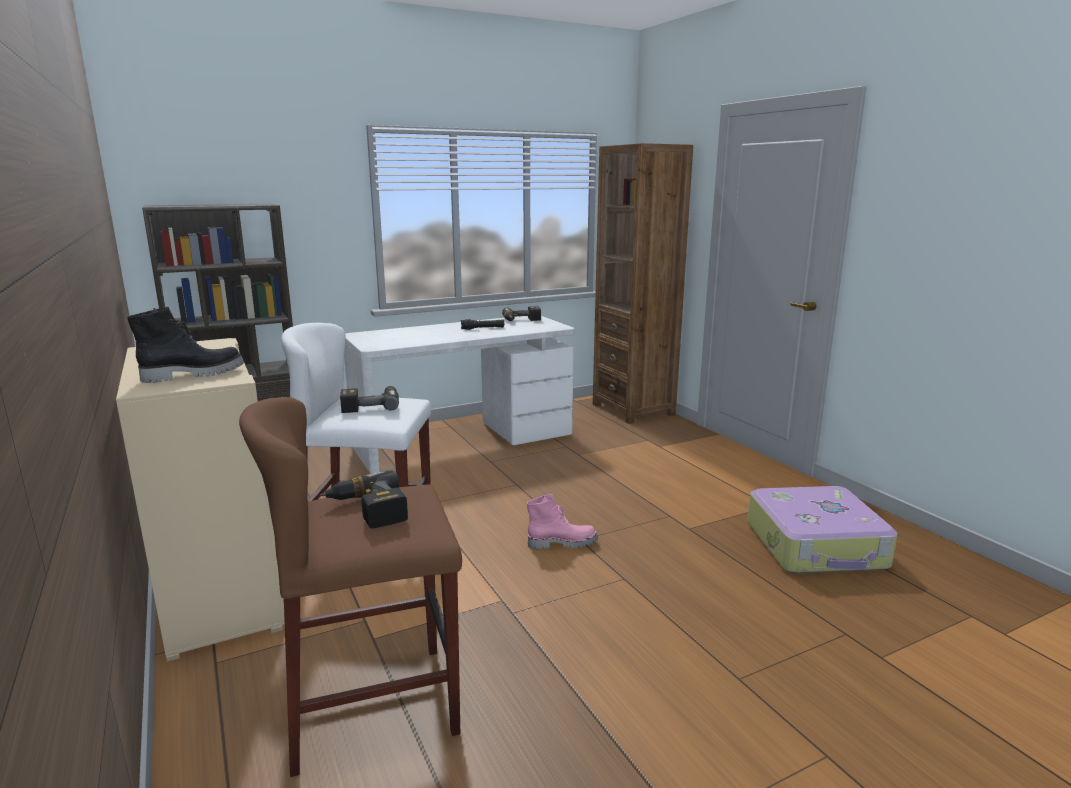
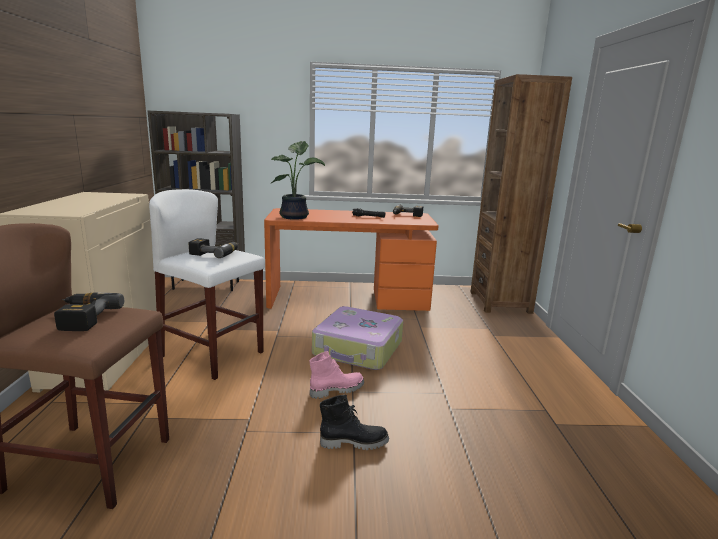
camera: 25 degrees right, 0 degrees up
(193, 374) = (67, 208): black boot -> black boot (354, 442)
(396, 341) = (296, 217): none -> potted plant
(464, 440) = (348, 298): white desk -> orange desk
(562, 543) = (336, 390): pink boot -> pink boot turned 45 degrees counterclockwise
(816, 546) = (558, 461): suitcase -> suitcase (358, 349)

